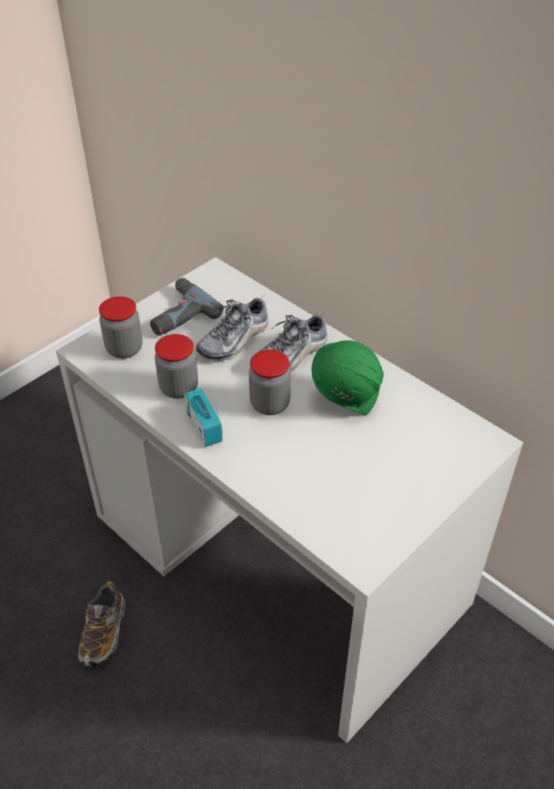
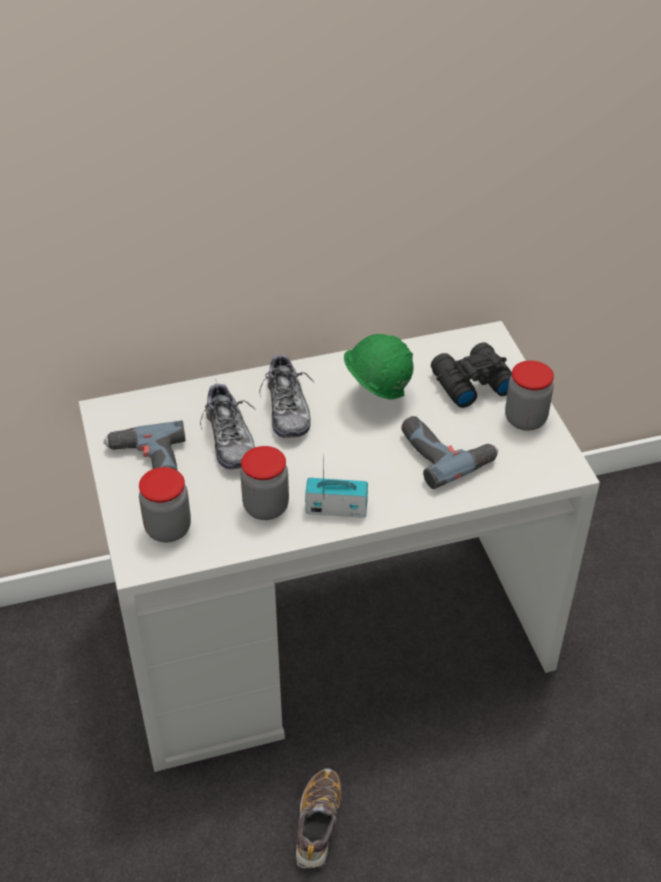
camera: 60 degrees left, 0 degrees up
(103, 632) = (318, 824): shoe -> shoe turned 120 degrees counterclockwise
(270, 404) = (341, 450): jar -> jar (525, 419)
(317, 468) = (445, 452): none -> power drill
(418, 451) = (470, 383): none -> black binoculars

